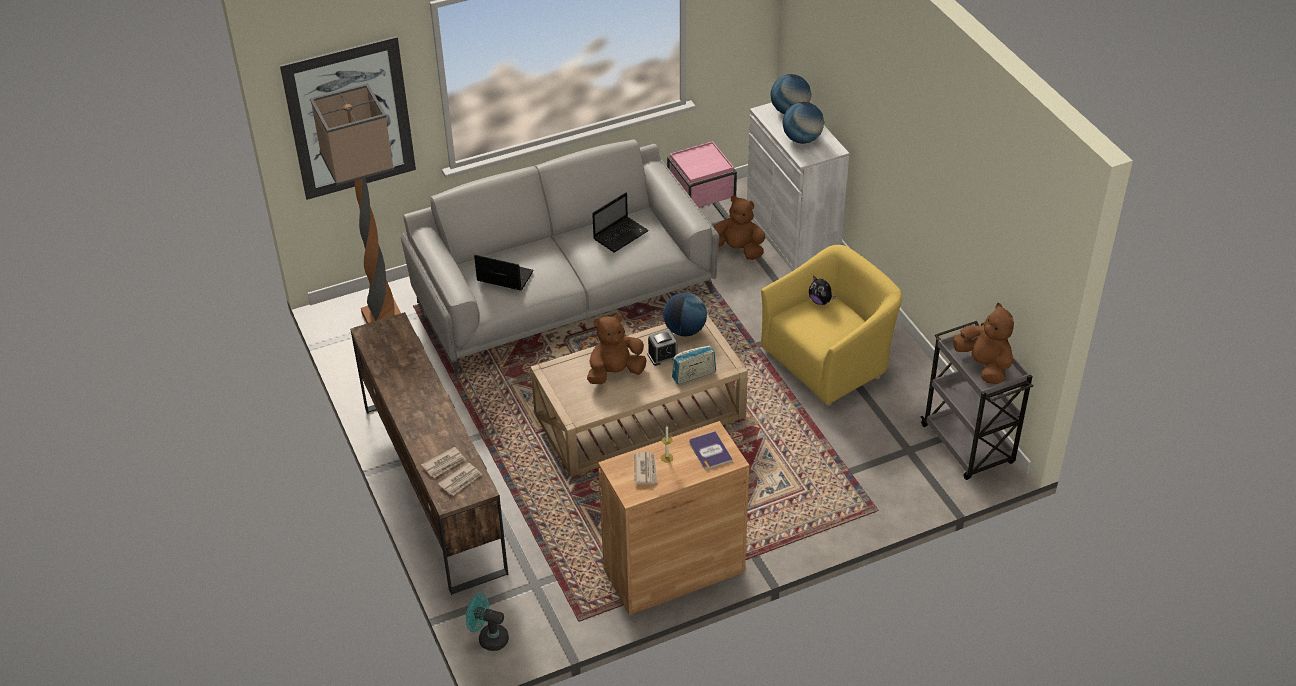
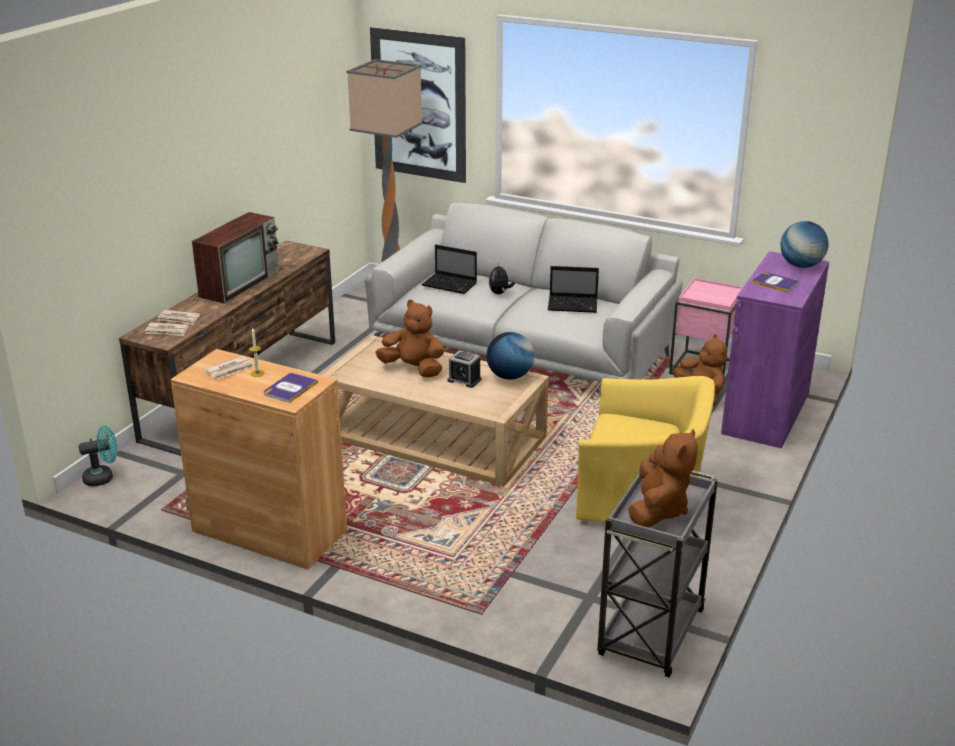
camera: 50 degrees right, 15 degrees down
(413, 396) = (240, 283): none -> television
(488, 638) = (103, 477): turquoise fan -> turquoise fan turned 90 degrees clockwise
(503, 277) = (450, 285): laptop -> laptop turned 135 degrees clockwise
(694, 375) = (460, 401): radio -> none
(792, 235) = (766, 413): white cabinet -> purple cabinet
(802, 139) = (775, 283): globe -> book
(820, 301) = (656, 425): plush toy -> plush toy (500, 293)

